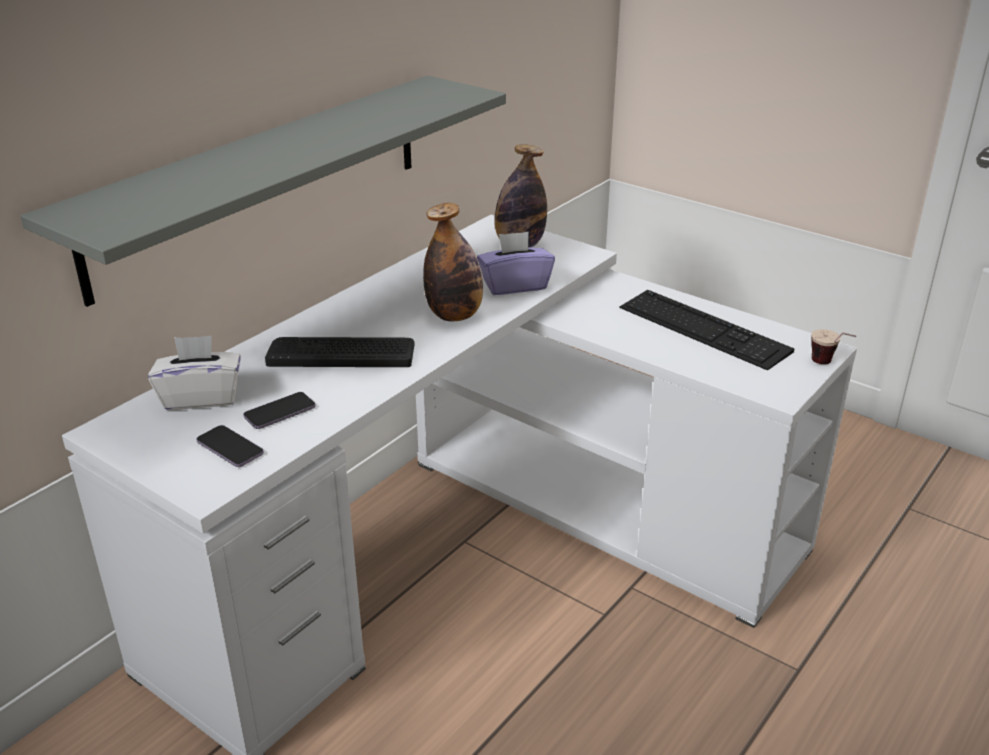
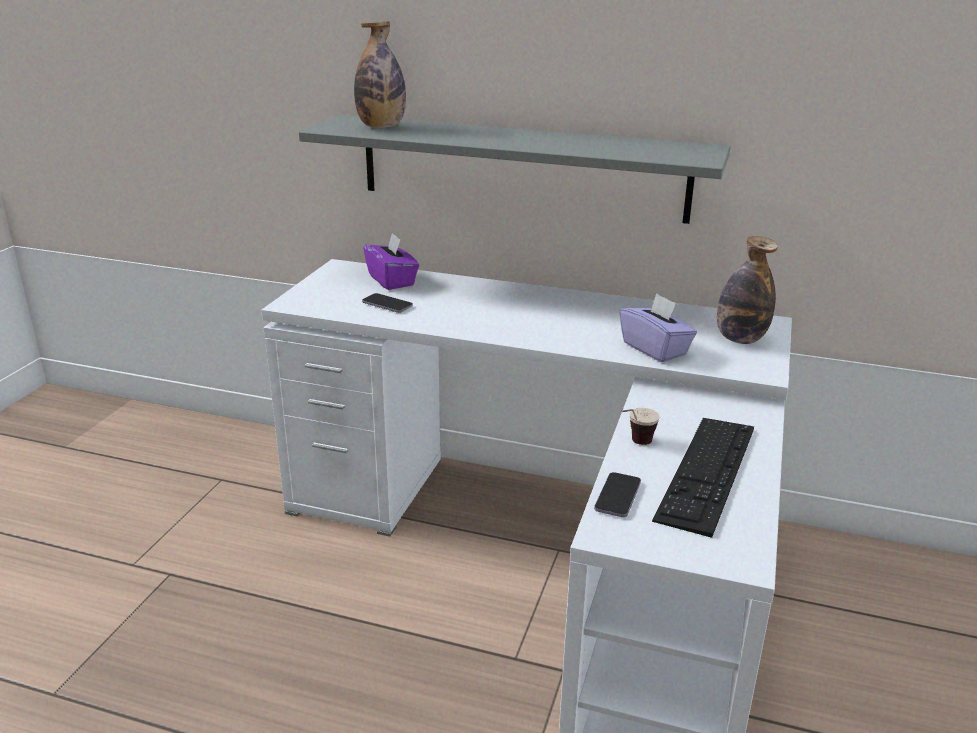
camera: 70 degrees right, 5 degrees down
(201, 397) = (392, 280): white tissue box -> purple tissue box
(230, 448) = (338, 300): phone -> phone (617, 496)
(341, 353) = (479, 307): keyboard -> none
(454, 315) = (574, 334): bottle -> bottle (381, 127)
(829, 365) = (702, 566): cup -> cup (634, 444)

